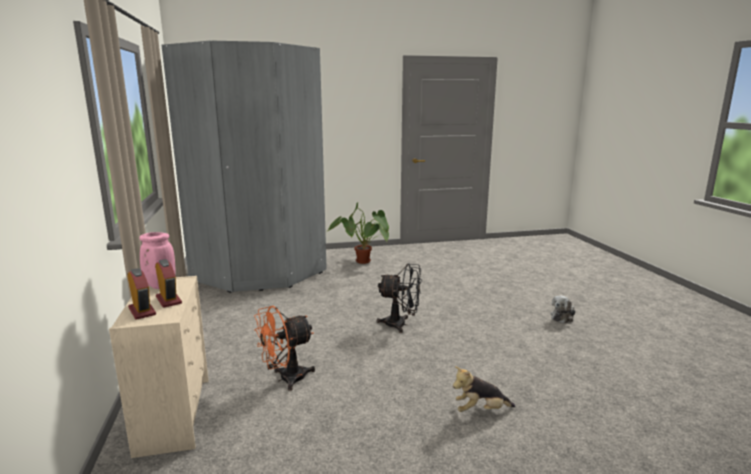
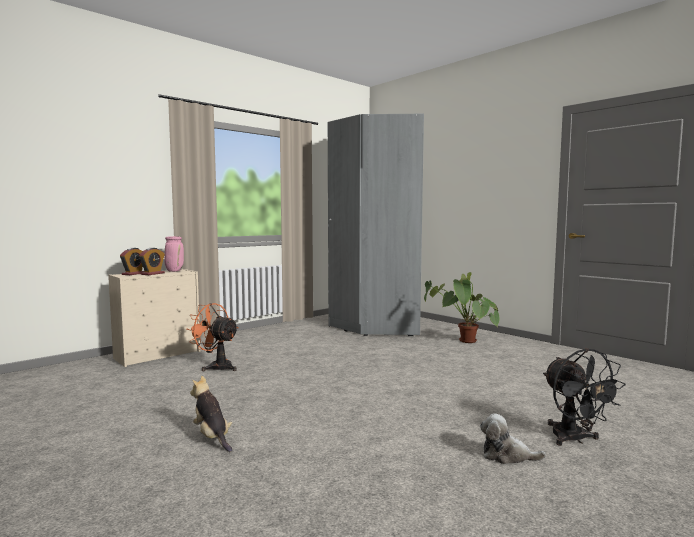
camera: 60 degrees right, 10 degrees down
(401, 324) = (348, 379): black fan -> black fan (574, 439)

